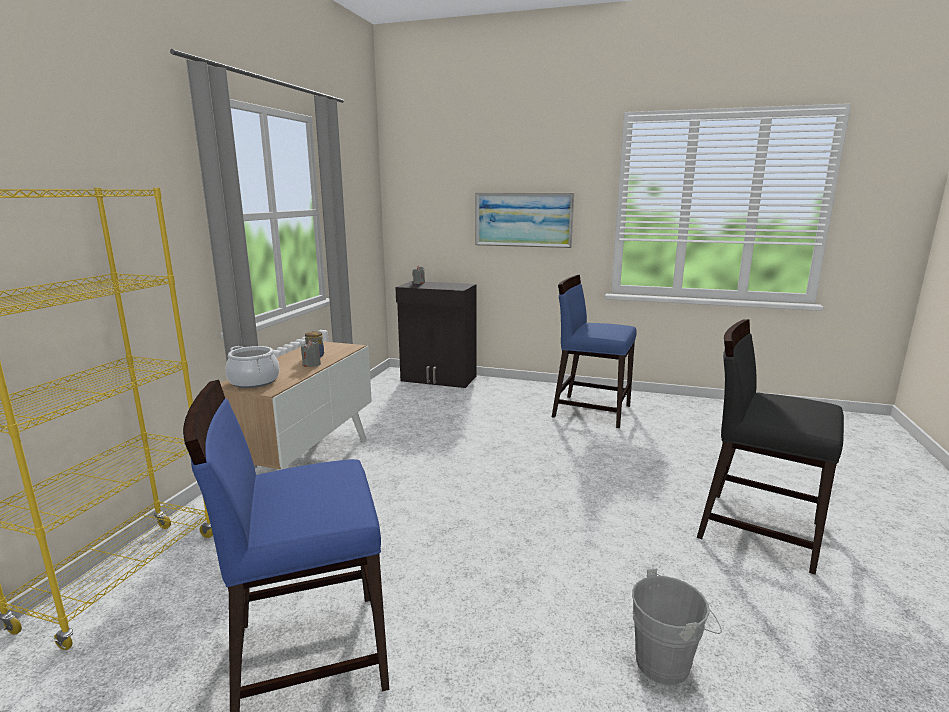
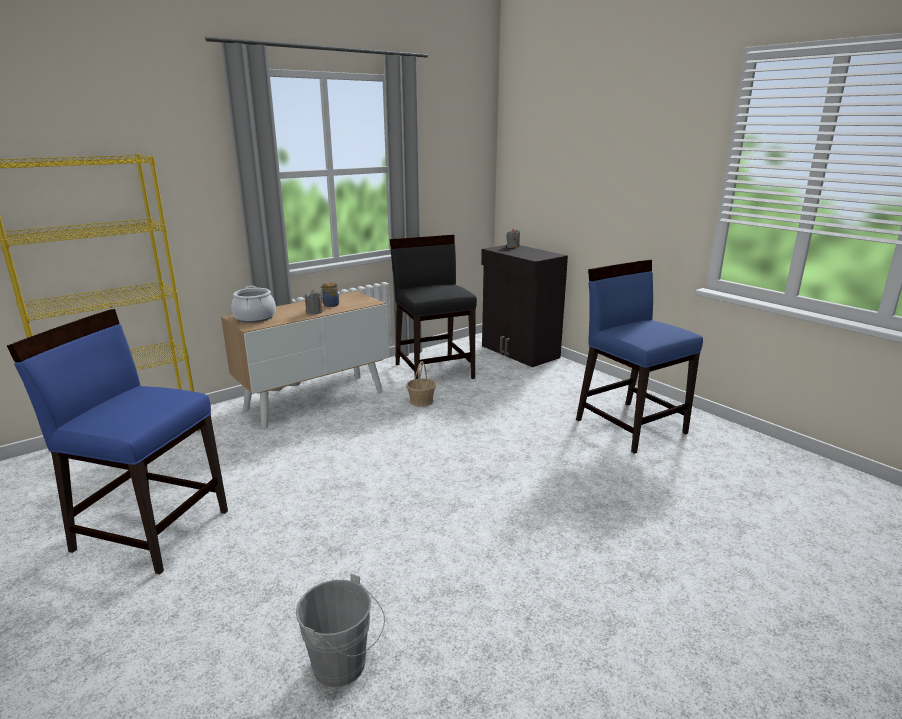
camera: 35 degrees right, 5 degrees up
(414, 437) = (421, 401): none -> basket
(523, 219) = (620, 185): picture -> none
(757, 529) = (624, 613): black chair -> black chair (434, 370)

